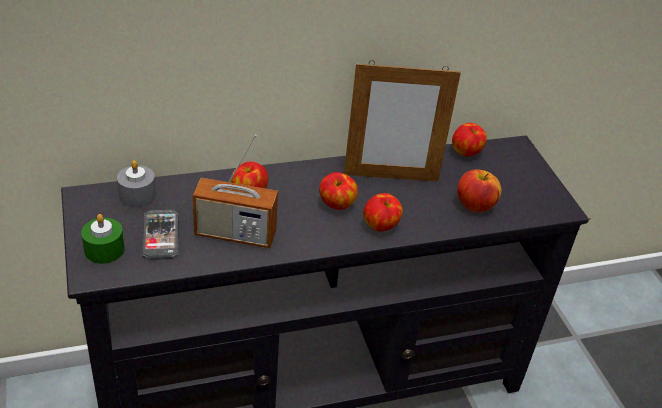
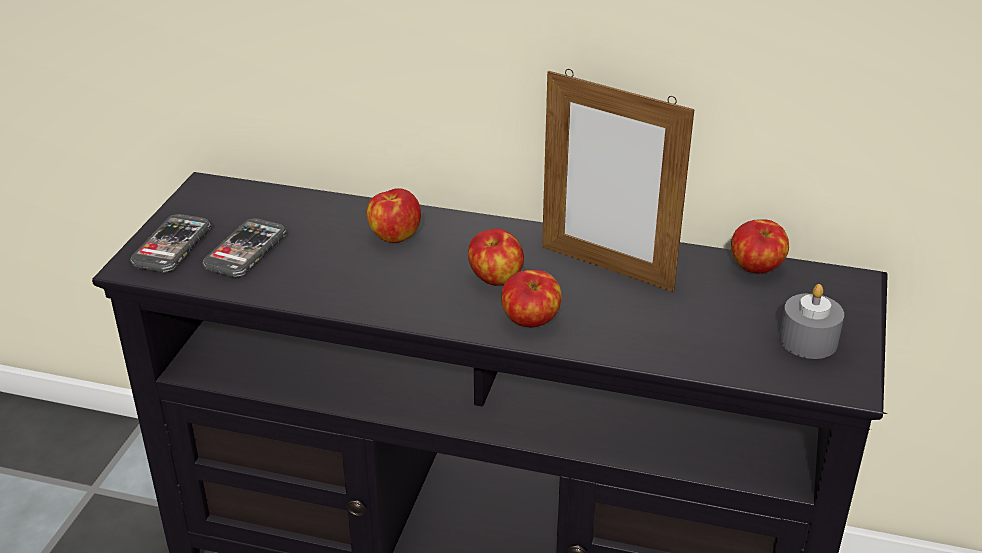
camera: 35 degrees right, 5 degrees down
(104, 249) = (172, 246): green candle -> phone
(137, 195) = (264, 201): grey candle -> grey candle (808, 340)
(235, 234) = (332, 274): radio -> none
(475, 205) = (700, 338): apple -> none

